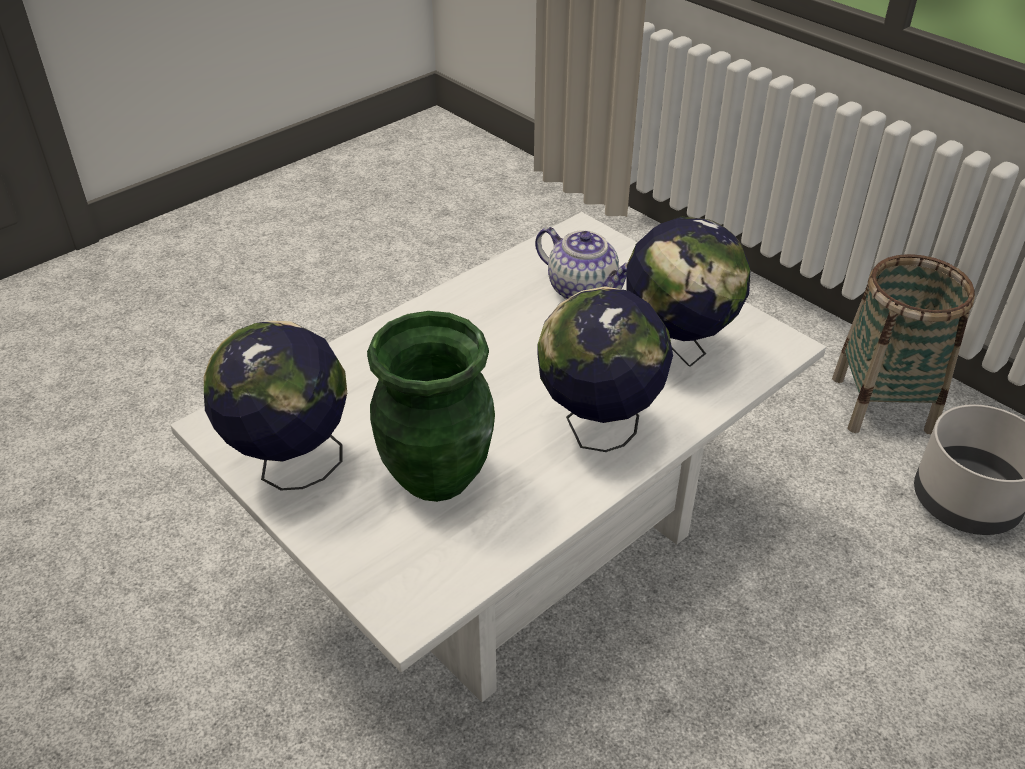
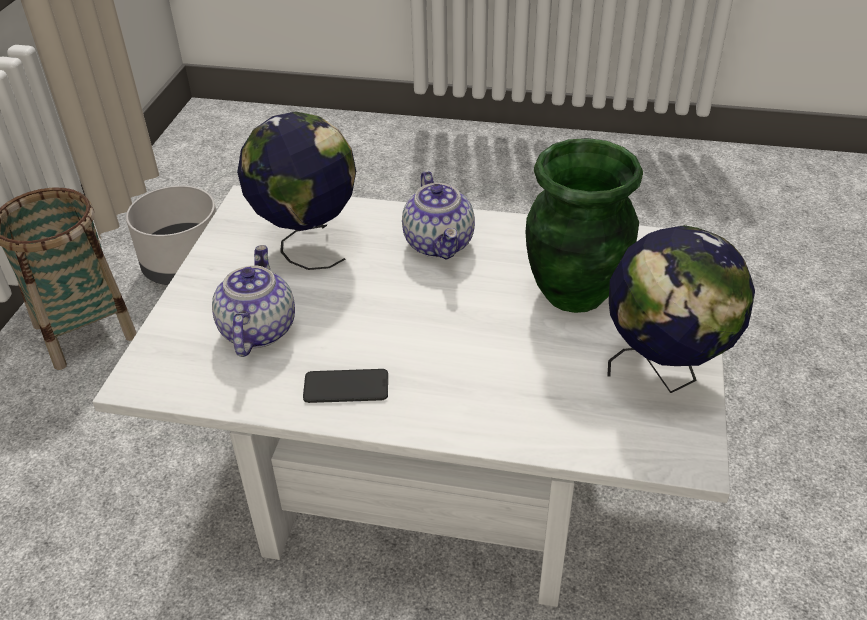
camera: 125 degrees left, 0 degrees up
(476, 305) = (346, 387): none -> phone
(598, 430) = (440, 244): globe -> teapot

